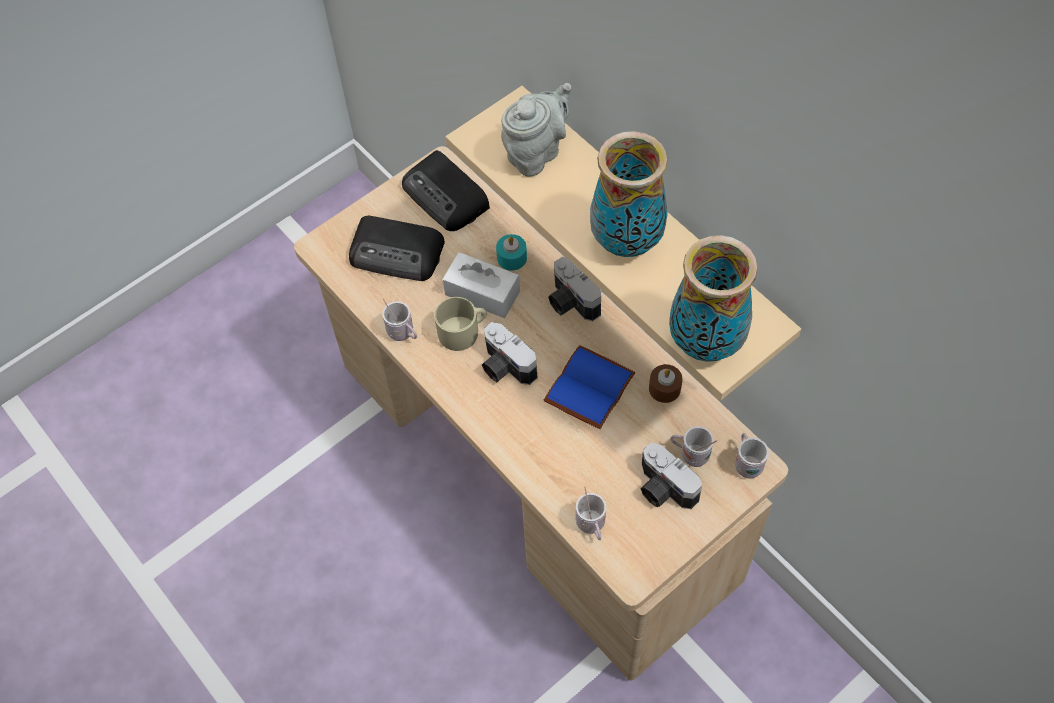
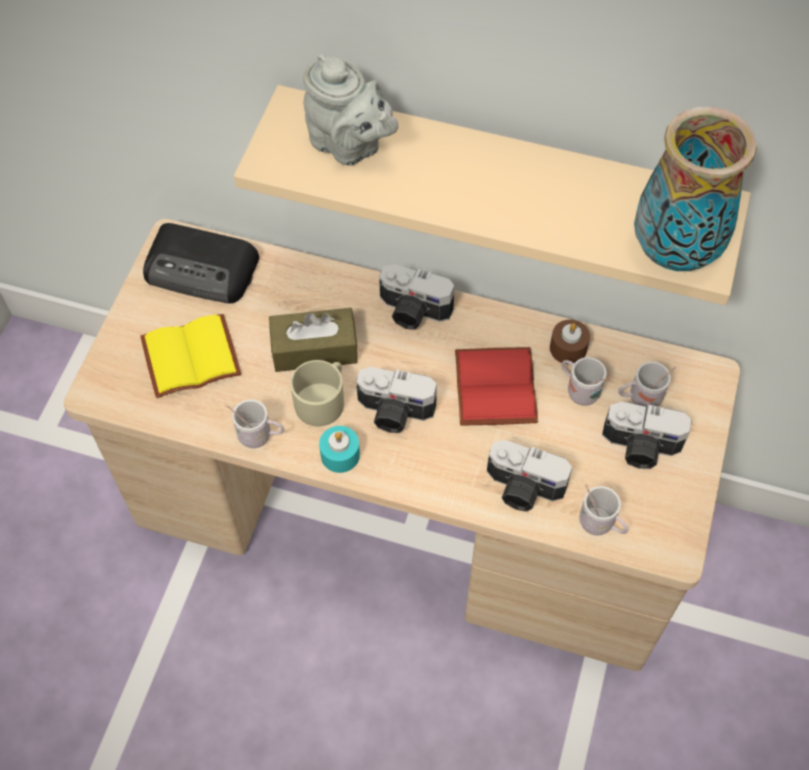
camera: 35 degrees left, 0 degrees up
(398, 253) = (192, 354): radio -> yellow book
(482, 293) = (314, 349): white tissue box -> brown tissue box
(512, 258) = (319, 298): turquoise candle -> turquoise candle (340, 455)
(536, 152) = (349, 146): grey teapot -> grey teapot turned 120 degrees clockwise
(555, 470) = (522, 489): none -> camera
(588, 386) = (492, 386): blue book -> red book
(627, 240) = (515, 190): vase -> none
(747, 463) = (697, 378): white mug -> white mug (579, 390)

